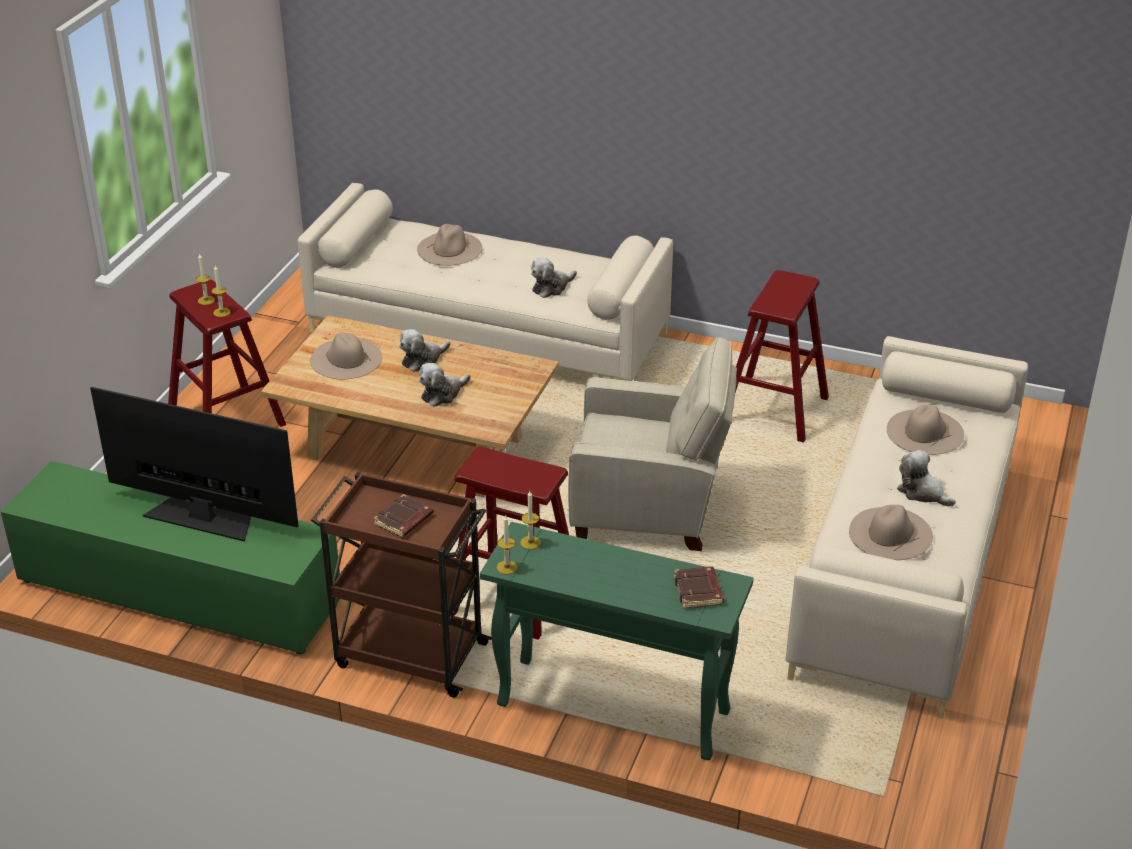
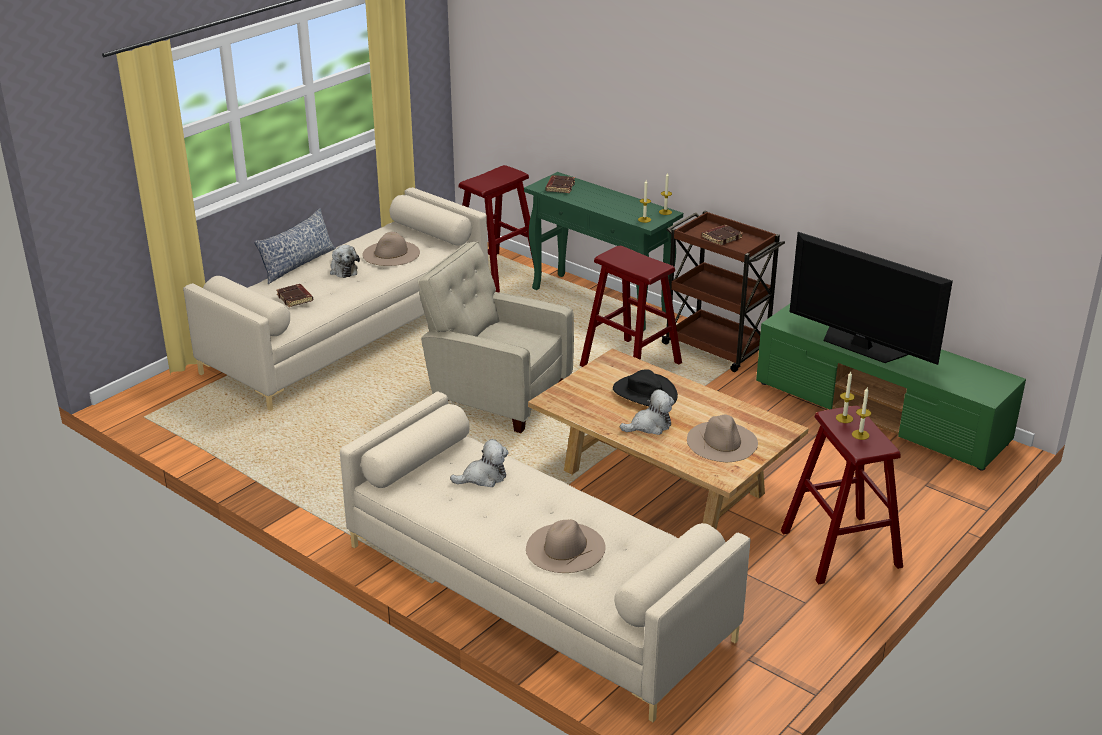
camera: 160 degrees left, 5 degrees down
(442, 394) = (644, 393): plush toy -> black hat
(774, 410) = (328, 448): red stool -> red stool (496, 273)
(925, 432) = (295, 298): beige hat -> brown book
(988, 487) = (297, 264): none -> pillow

